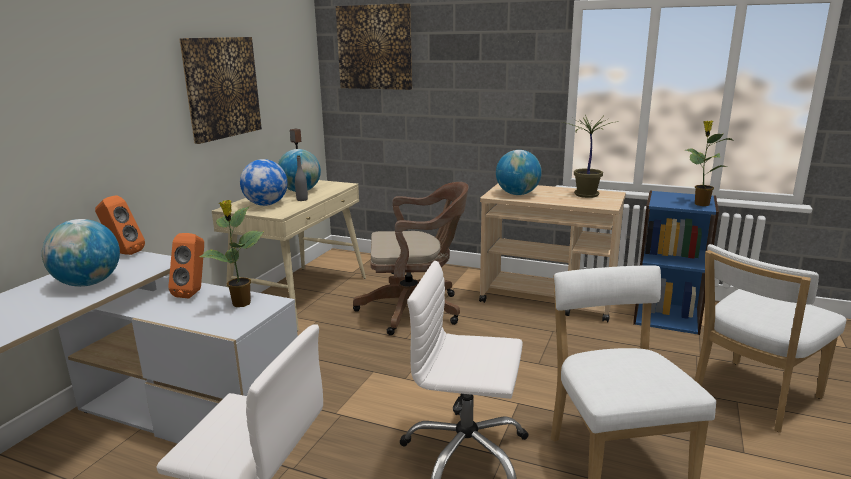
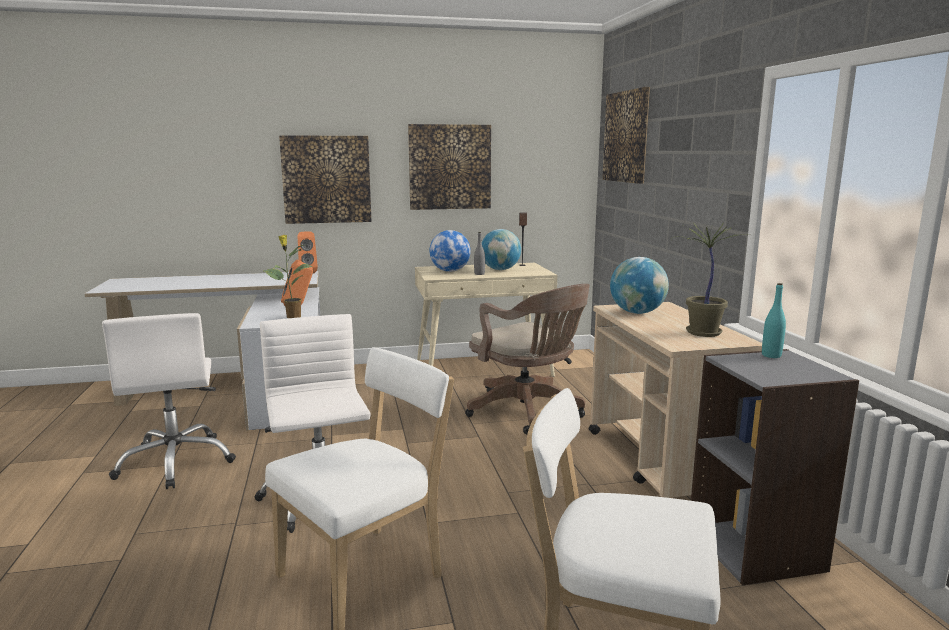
camera: 55 degrees right, 5 degrees down
(88, 283) = (254, 280): globe -> none
(103, 120) = (326, 179): none -> picture
(661, 195) = (771, 355): none -> turquoise bottle
(667, 316) = (756, 548): blue bookcase -> grey bookcase
(700, 204) = (782, 376): potted plant -> none

